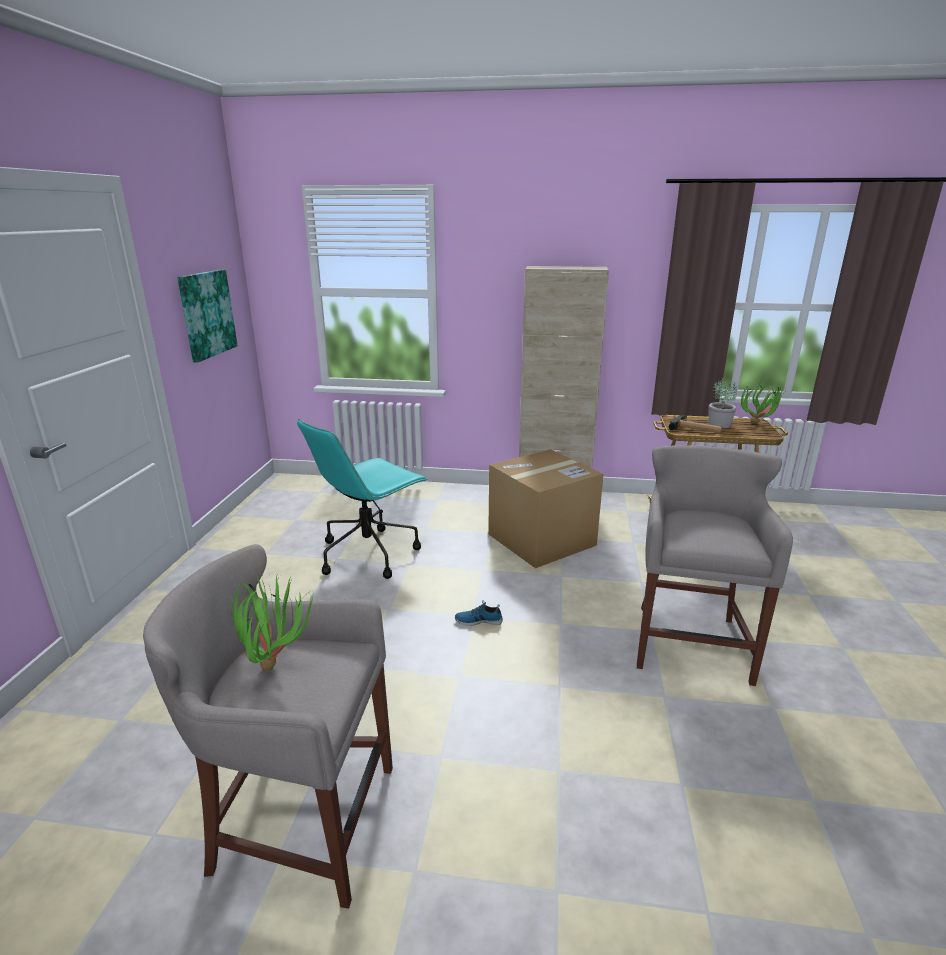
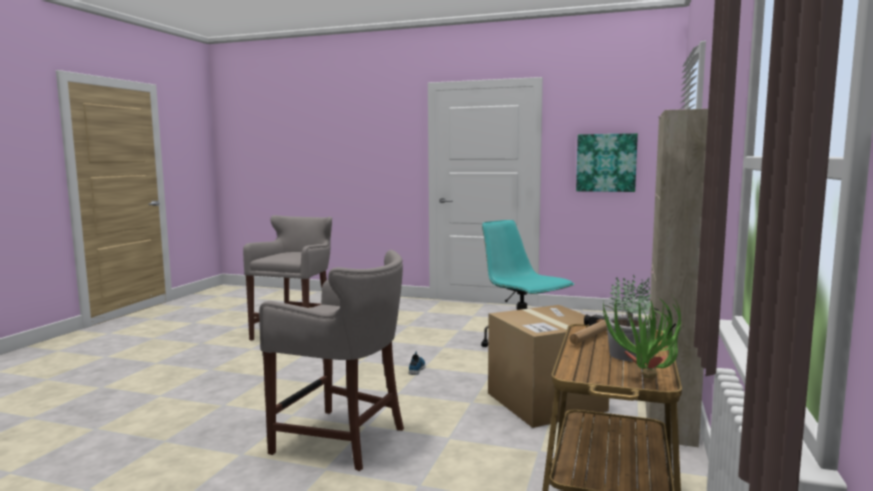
camera: 100 degrees right, 15 degrees down
(275, 660) = (300, 253): potted plant -> none

